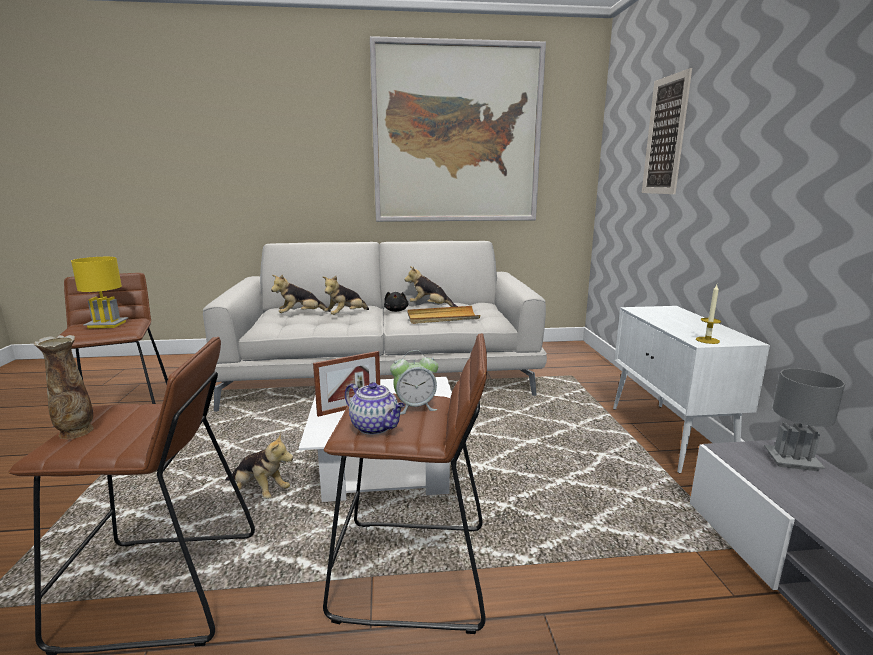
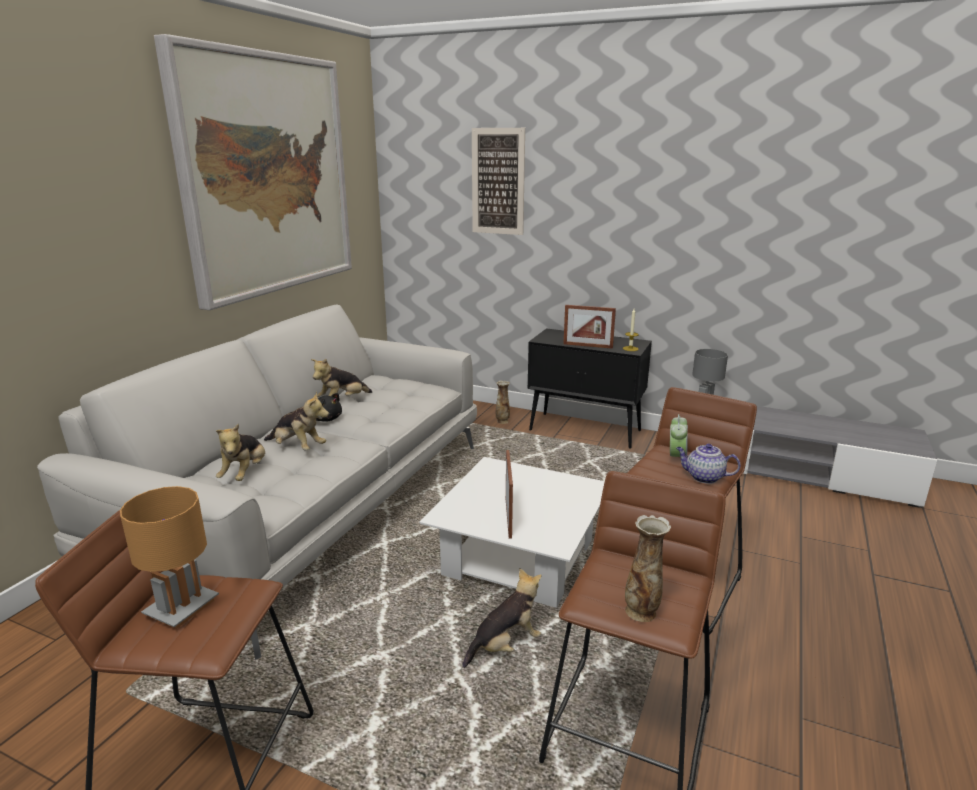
camera: 60 degrees left, 5 degrees up
(106, 325) = (182, 608): yellow table lamp -> brown table lamp
(346, 315) = (297, 448): plush toy -> plush toy turned 45 degrees counterclockwise
(375, 427) = (703, 477): teapot -> teapot turned 135 degrees counterclockwise
(442, 318) = (395, 406): beige tray -> none
(607, 393) = (502, 421): none -> vase
(665, 325) = (587, 346): none -> picture frame
(669, 436) = (586, 430): white cabinet -> black cabinet

